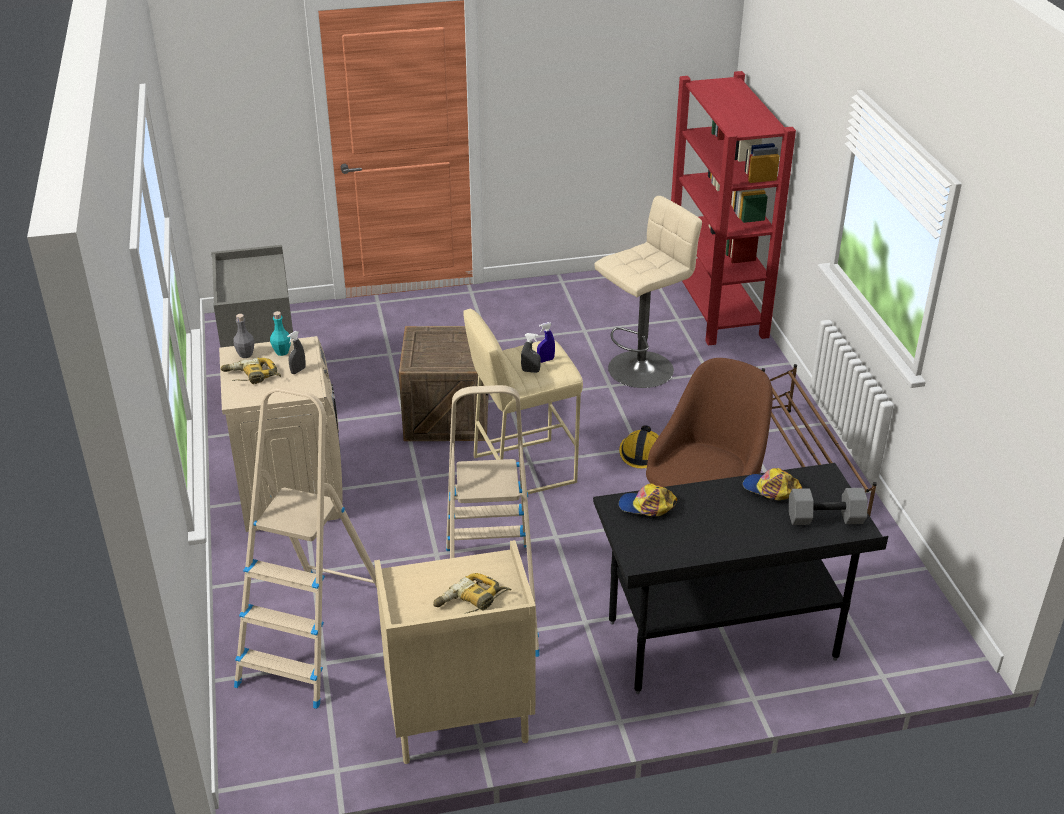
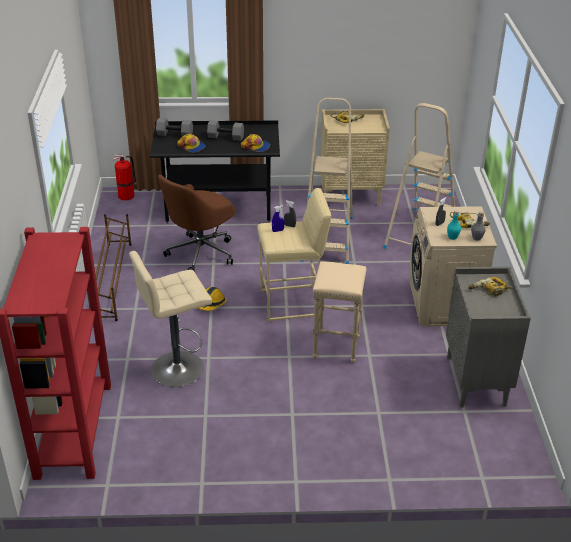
camera: 170 degrees left, 0 degrees up
(249, 287) = (489, 291): none -> power drill
(447, 416) = (337, 347): crate -> beige stool
(720, 524) = (225, 137): none -> grey dumbbell
(925, 652) = (127, 196): none -> fire extinguisher

